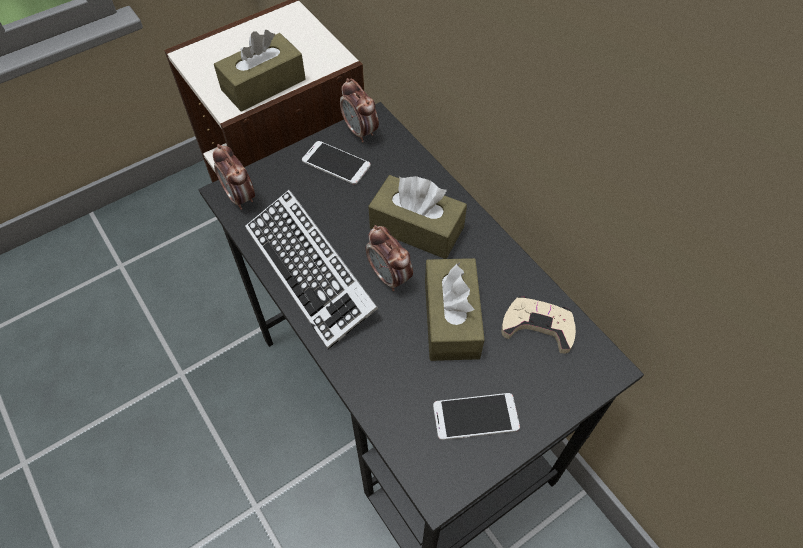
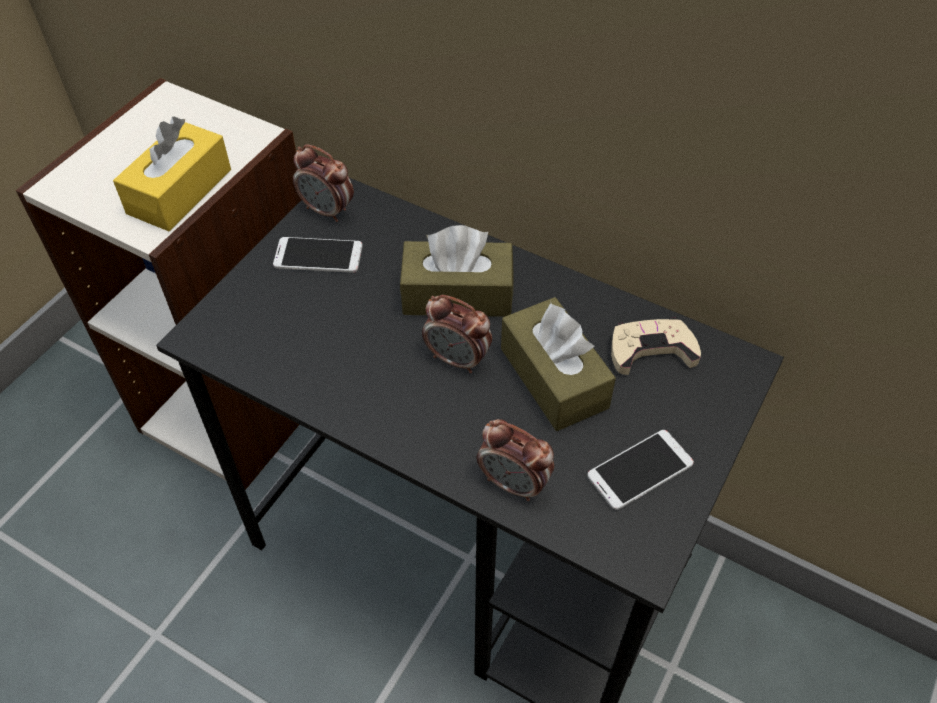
camera: 25 degrees left, 5 degrees down
(240, 197) = (219, 335): alarm clock -> alarm clock (514, 483)
(263, 85) = (180, 191): brown tissue box -> yellow tissue box
(310, 272) = (359, 388): keyboard -> none

